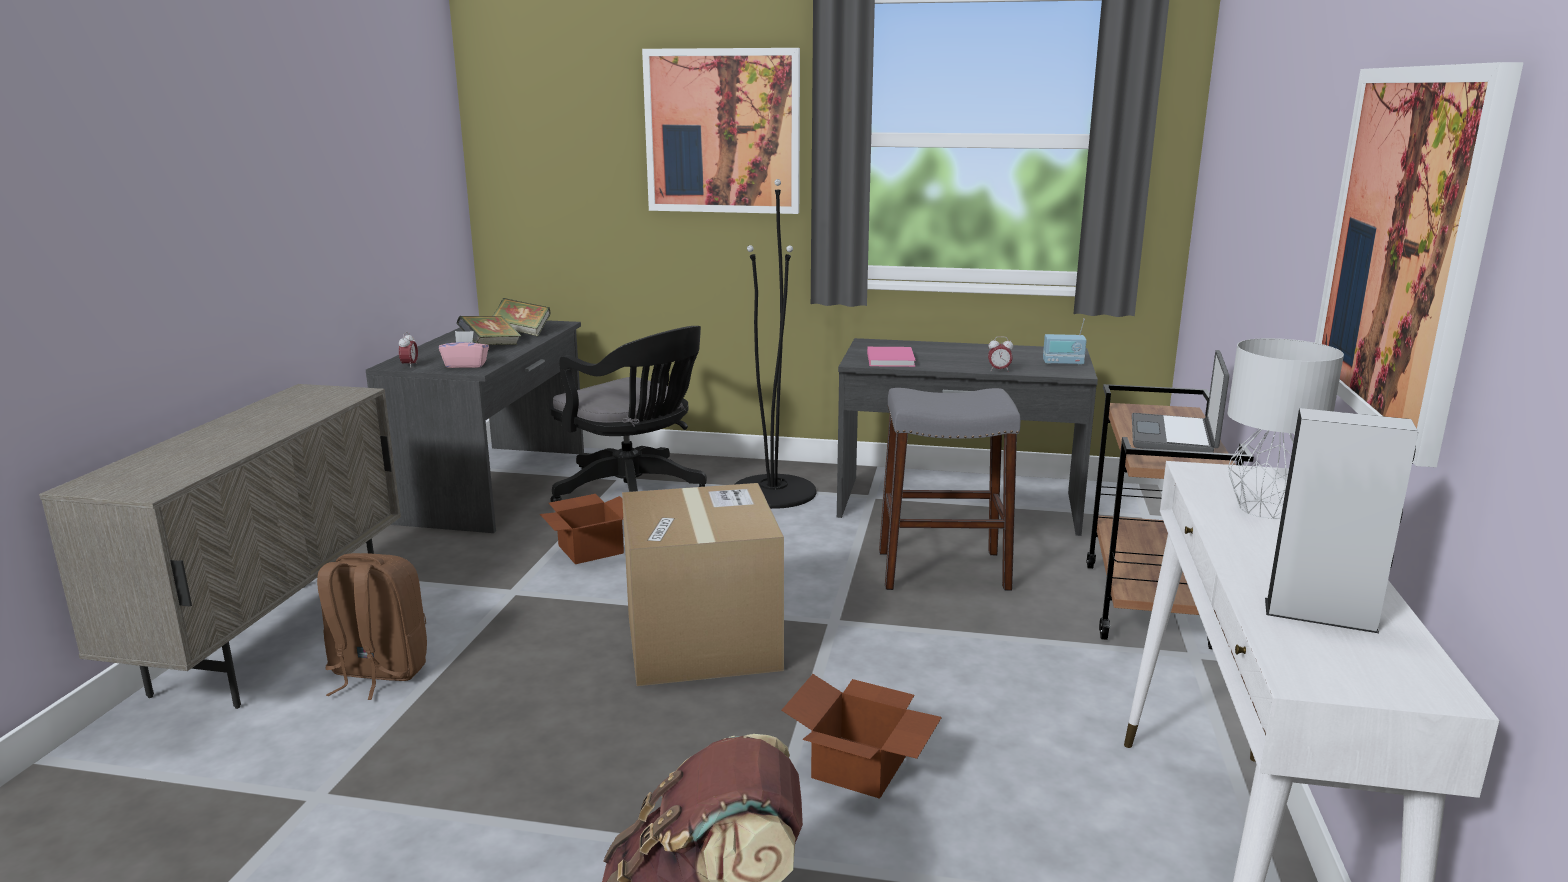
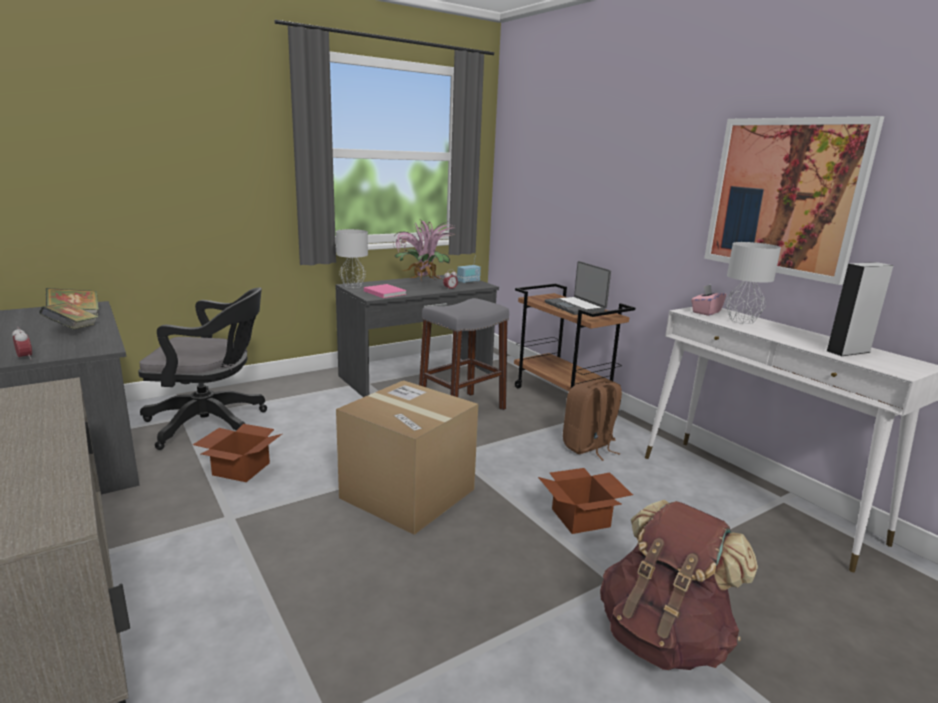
camera: 45 degrees left, 0 degrees up
(376, 673) = (215, 620): brown backpack -> brown backpack (589, 447)
(466, 365) = (85, 347): pink tissue box -> pink tissue box (706, 312)
(722, 131) = (219, 144): picture -> none
(773, 492) = (306, 396): black floor lamp -> none
(870, 344) = (353, 286): none -> grey table lamp
(981, 354) = (422, 283): none -> potted plant

